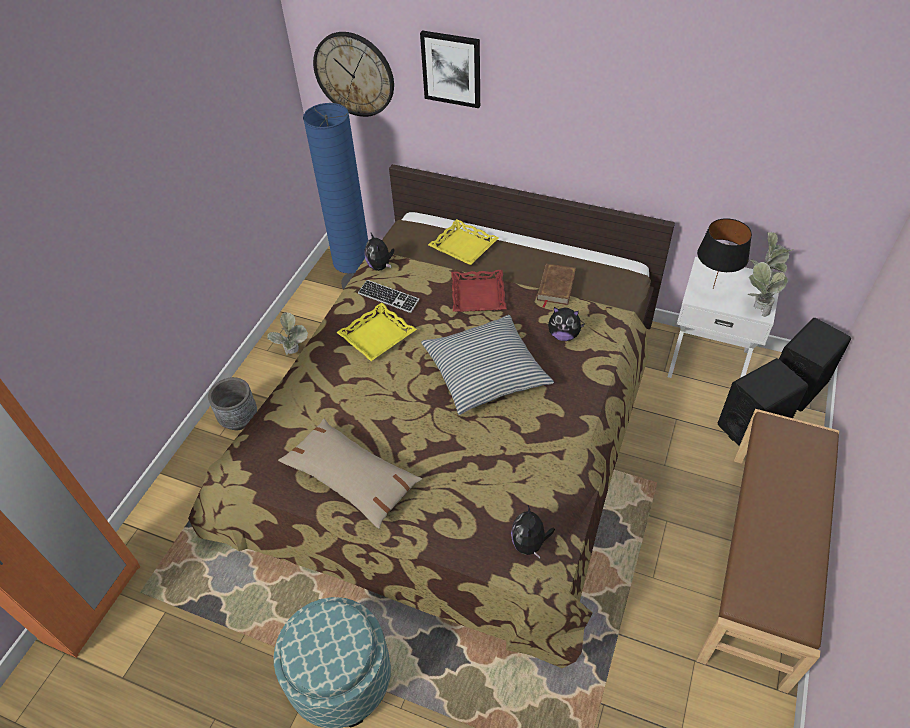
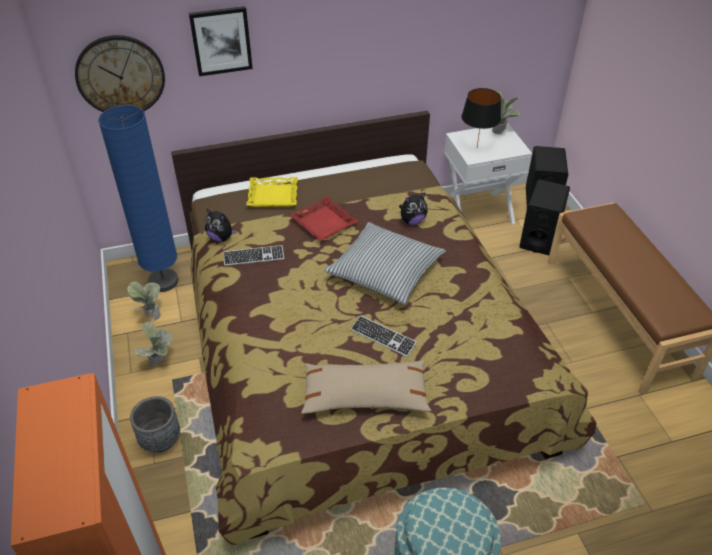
camera: 40 degrees left, 5 degrees down
(377, 335) = (274, 288): yellow tray -> none
(419, 434) = (383, 337): none -> keyboard
(529, 543) = (529, 361): plush toy -> none
(555, 287) = (373, 192): brown book -> none
(757, 308) = (514, 148): potted plant -> potted plant (149, 315)

